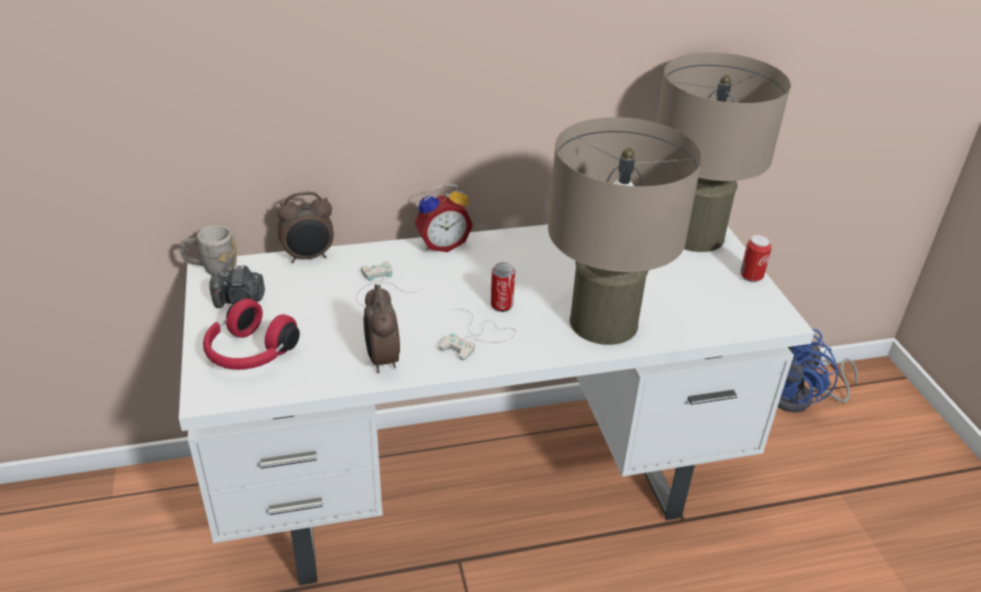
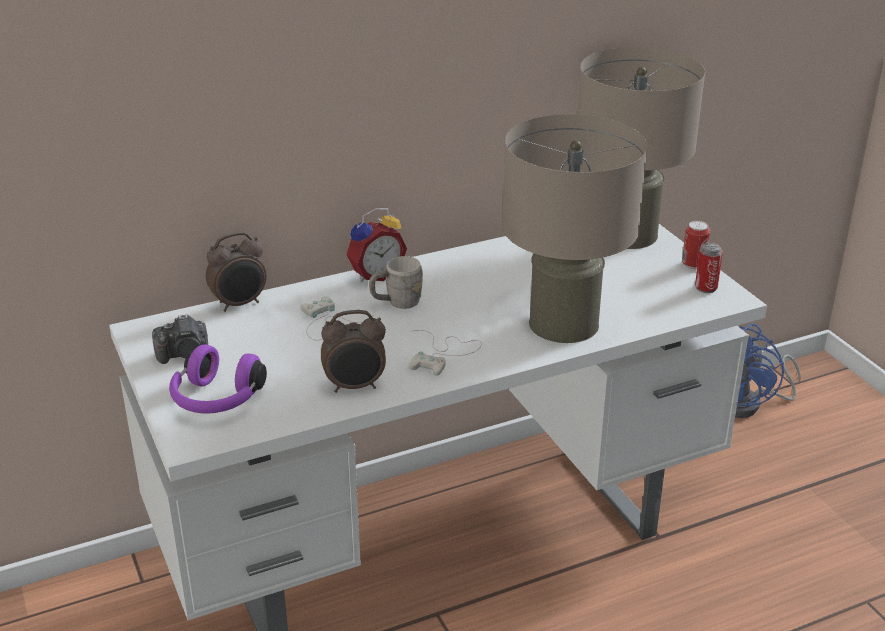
camera: 10 degrees left, 5 degrees down
(212, 268) = (140, 328): grey mug -> grey mug (397, 303)
(249, 353) = (216, 400): red headphones -> purple headphones
(381, 360) = (355, 386): alarm clock -> alarm clock turned 75 degrees counterclockwise
(501, 305) = (457, 322): can -> can (706, 288)

